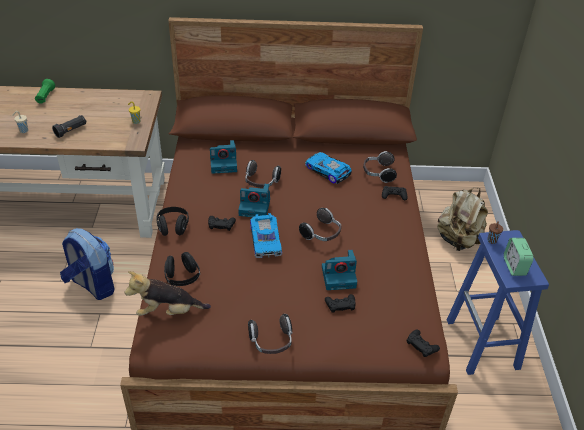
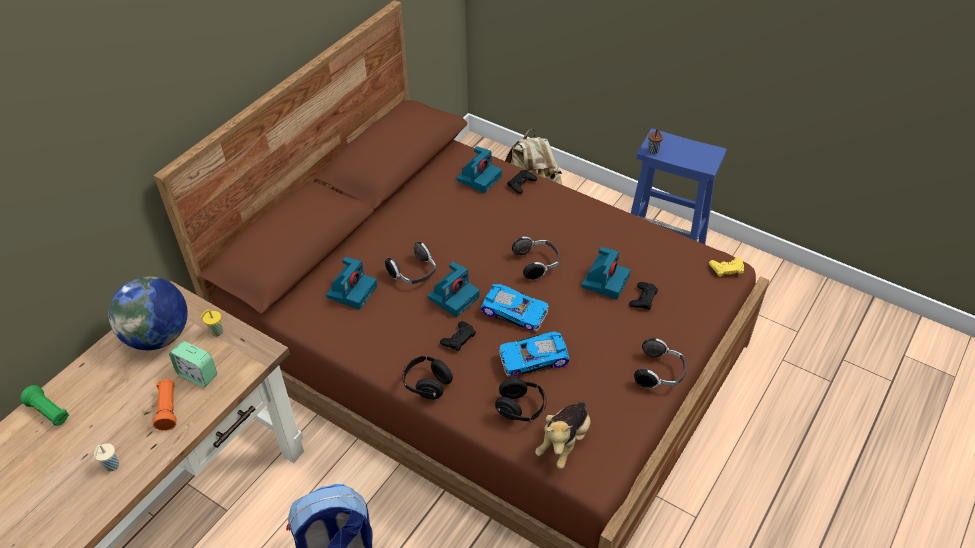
camera: 55 degrees left, 5 degrees up
(71, 131) = (168, 409): black flashlight -> orange flashlight
(118, 105) = (158, 336): none -> globe
(327, 171) = (441, 213): toy car -> toy car (534, 359)
(378, 173) = (479, 177): headphones -> camera
(421, 345) = (726, 268): black game controller -> yellow game controller
(514, 266) = (693, 156): alarm clock -> alarm clock (198, 375)

